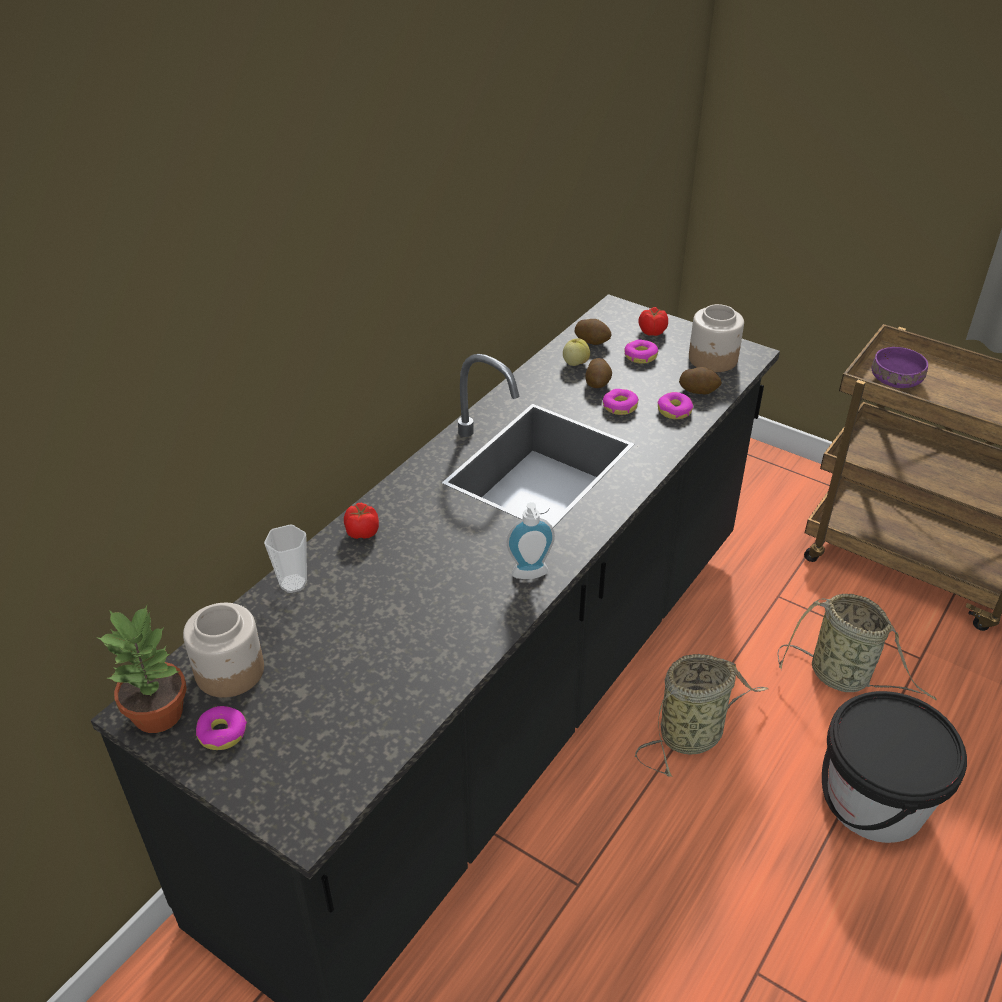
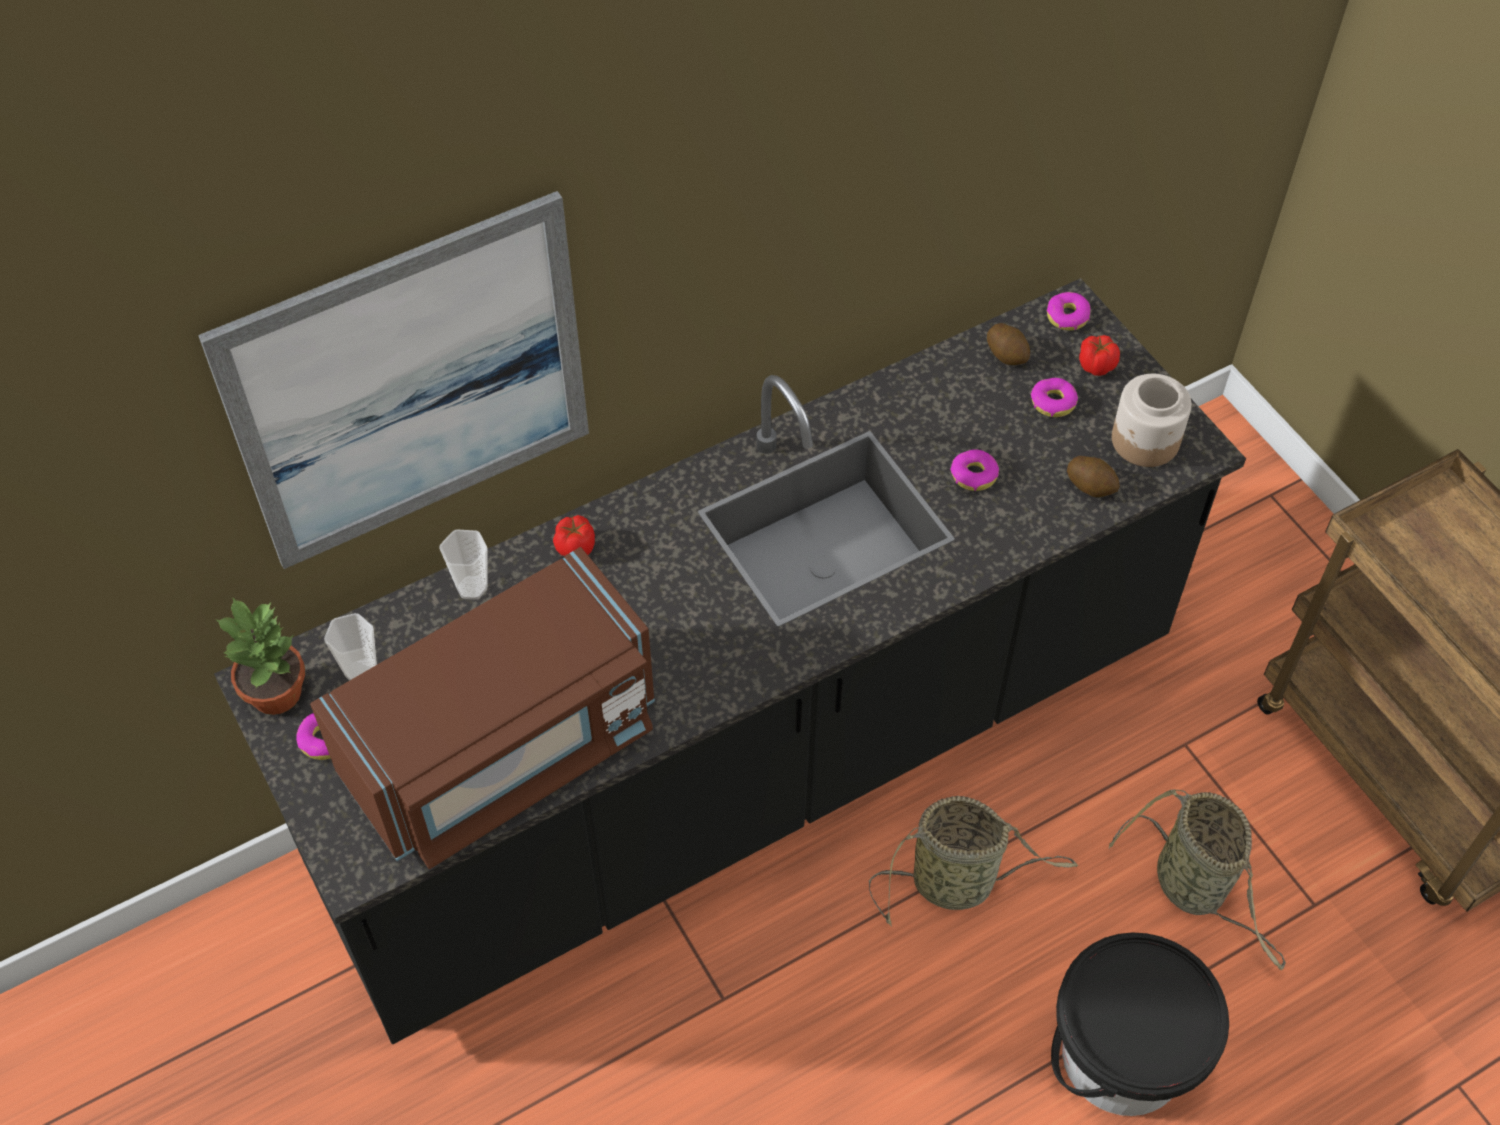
camera: 25 degrees right, 15 degrees up
(222, 379) = (411, 386): none -> picture
(229, 672) = (361, 672): jar -> cup
(387, 684) = (503, 750): none -> brown microwave
(530, 576) = (722, 678): soap dispenser -> none
(575, 363) = (962, 384): apple -> none
(598, 383) = (970, 428): potato -> none
(674, 411) = (1038, 507): donut -> donut (1067, 316)
(895, 379) = (1415, 543): purple bowl -> none

